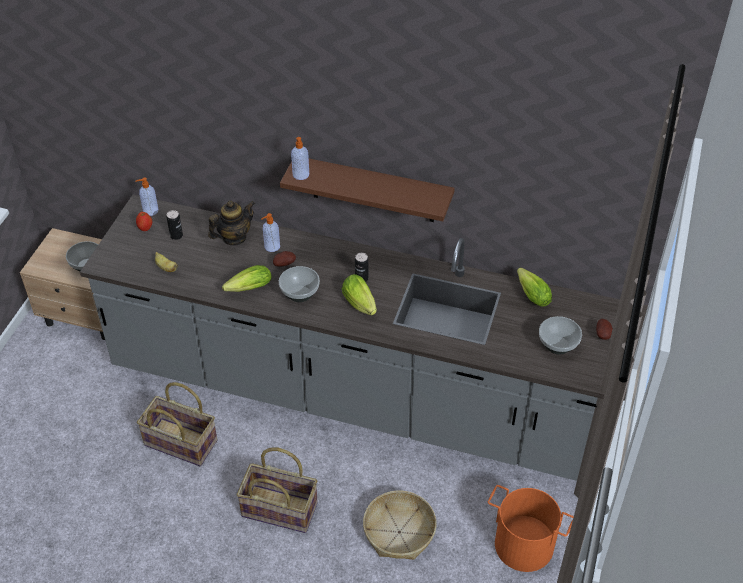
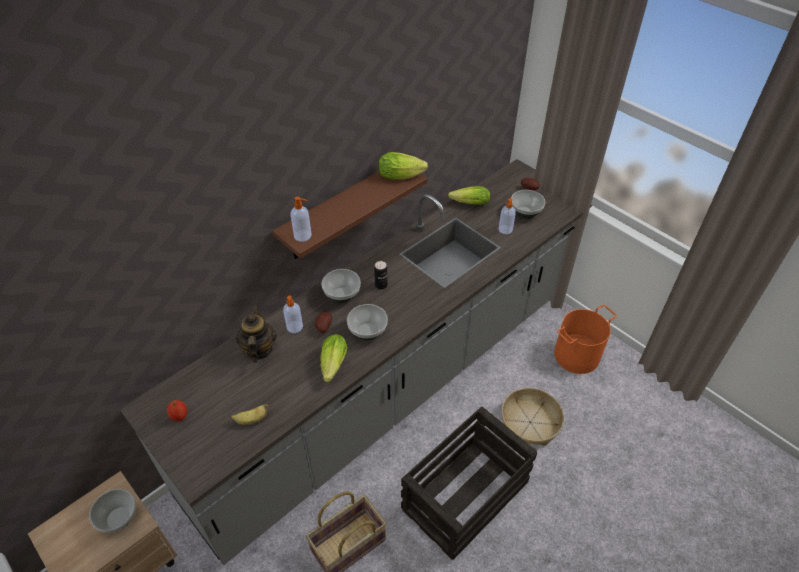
camera: 60 degrees left, 0 degrees up
(150, 211) = (159, 402): soap dispenser -> soap dispenser (505, 230)
(176, 236) = (215, 394): can -> none
(280, 509) = (465, 494): basket -> crate
(329, 258) = (341, 295): none -> bowl
(361, 305) = (410, 298): lettuce -> lettuce (403, 176)

